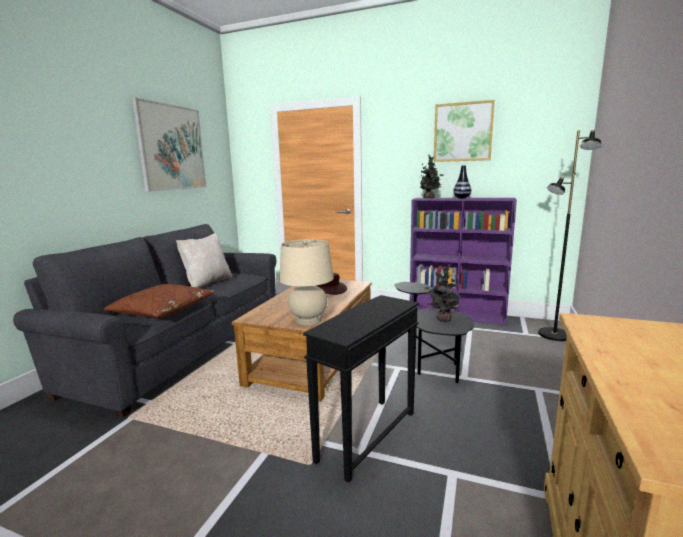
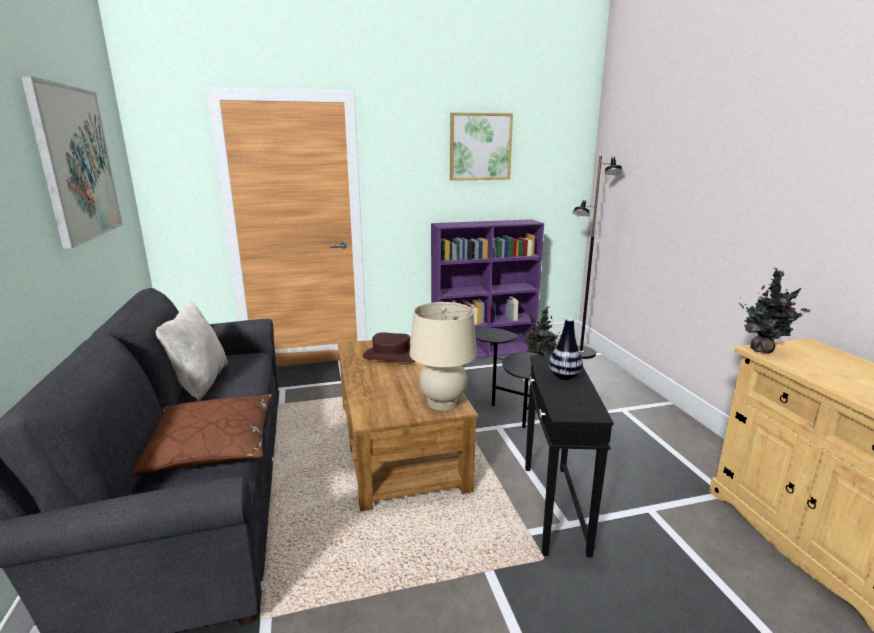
camera: 35 degrees left, 5 degrees up
(430, 198) = (454, 224): potted plant -> potted plant (763, 350)
(462, 198) = (487, 223): vase -> vase (564, 376)

